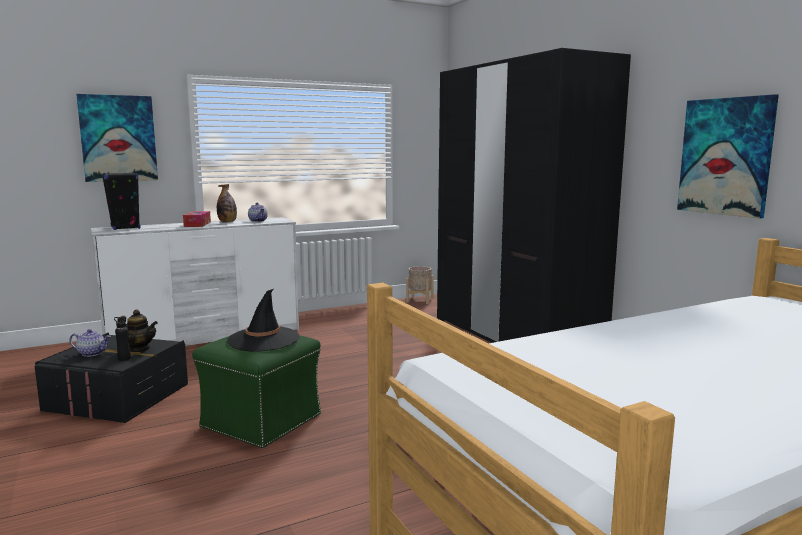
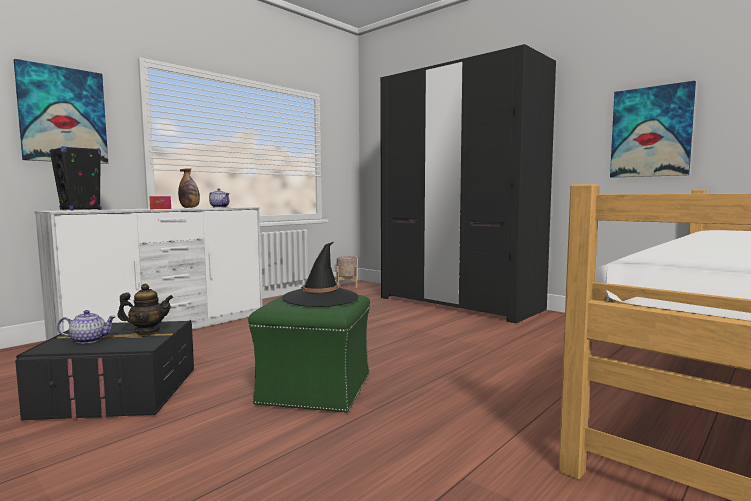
camera: 20 degrees left, 5 degrees down
(124, 359) = (139, 340): black bottle -> none

